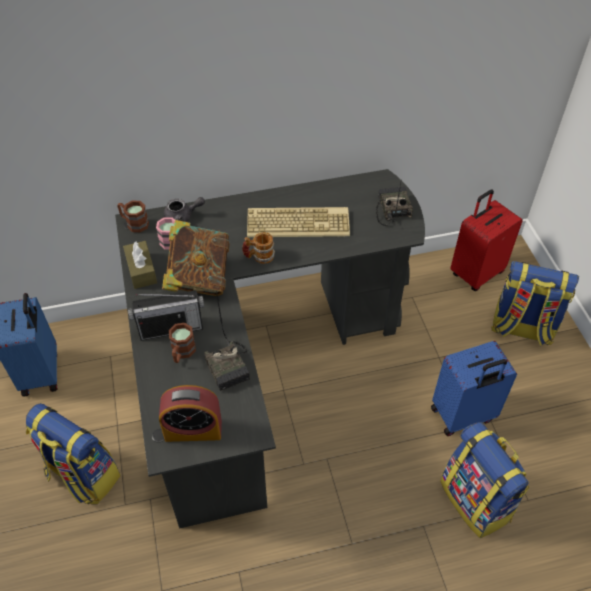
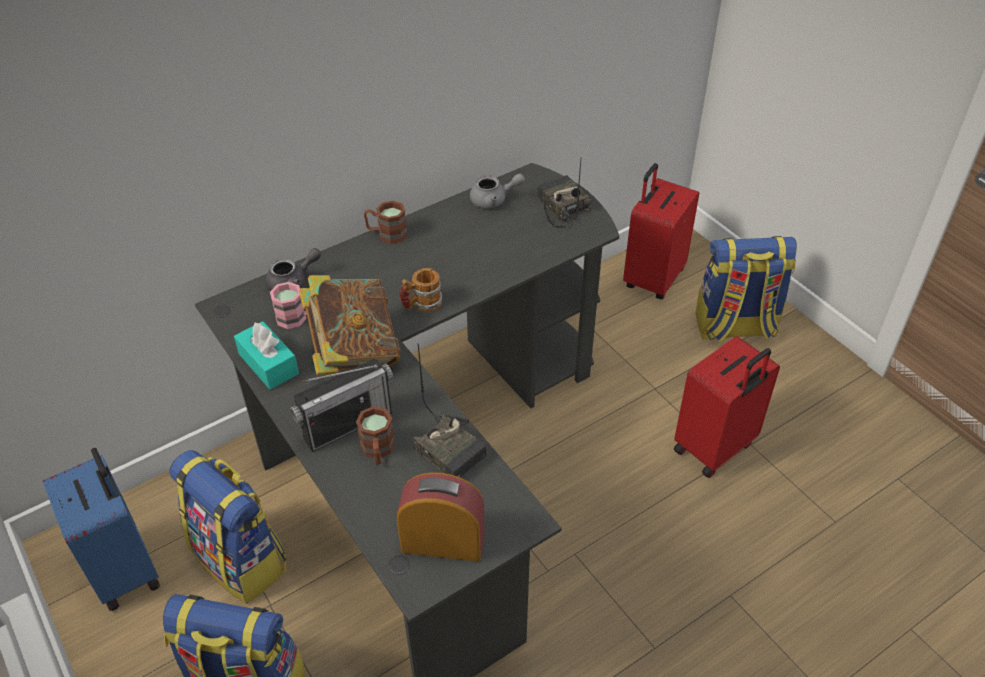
camera: 20 degrees left, 5 degrees down
(134, 223) = (228, 307): brown mug -> brown mug (386, 234)
(141, 270) = (268, 364): brown tissue box -> turquoise tissue box
(193, 430) = (443, 542): alarm clock -> alarm clock turned 150 degrees counterclockwise
(299, 222) = (452, 251): keyboard -> none
(346, 191) = (494, 200): none -> grey teapot
(463, 416) = (715, 448): blue suitcase -> red suitcase
(476, 500) = (778, 543): backpack -> backpack (242, 560)

